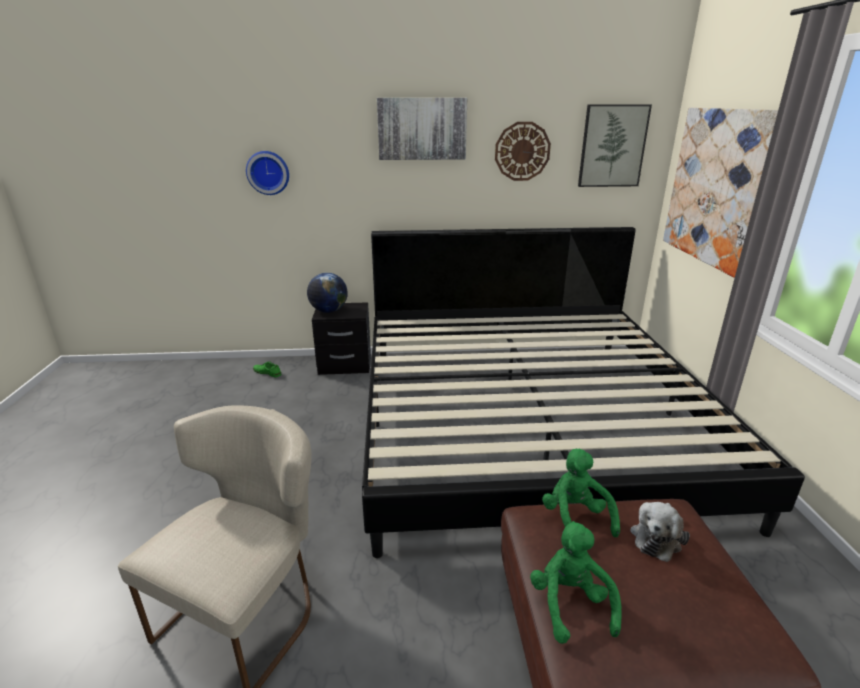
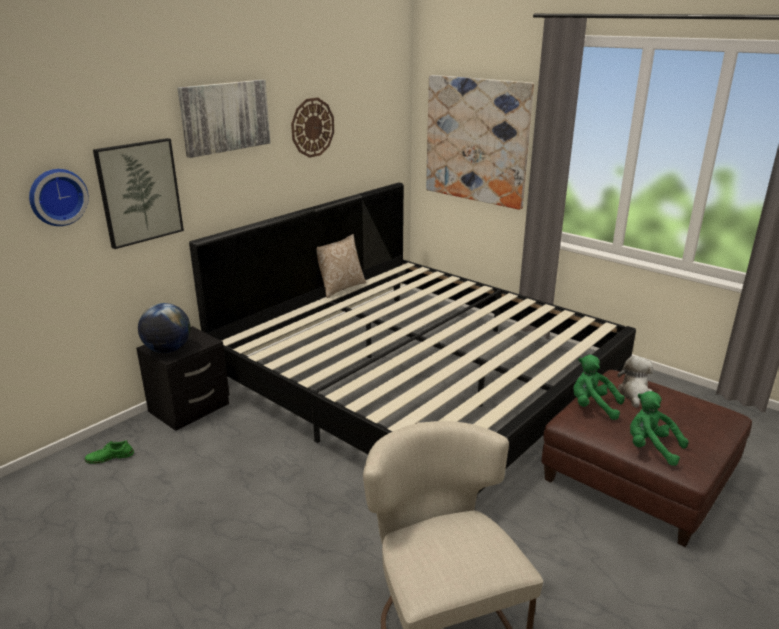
camera: 45 degrees left, 0 degrees up
(525, 314) = (340, 288): none -> pillow
(612, 146) = (375, 112): picture -> picture (139, 192)
(656, 537) = (634, 393): plush toy -> plush toy turned 150 degrees counterclockwise

